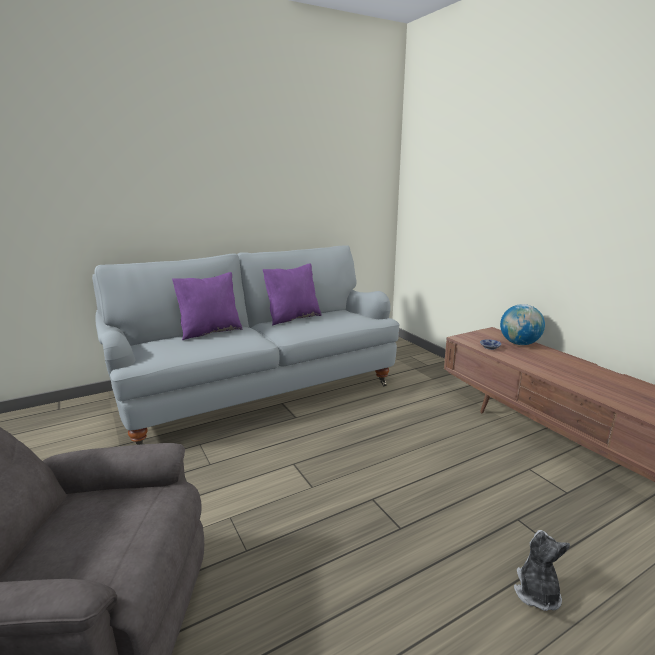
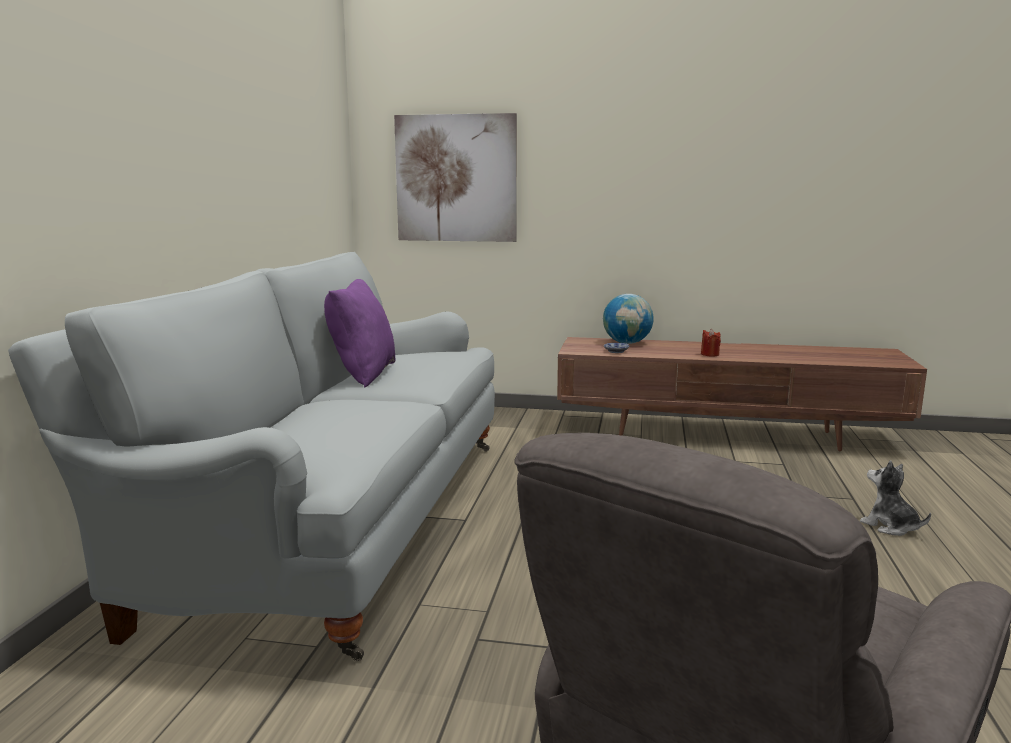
camera: 50 degrees left, 5 degrees down
(210, 332) = (298, 417): purple pillow -> none
(445, 200) = (456, 178): none -> picture
(557, 373) = (709, 354): none -> red candle

